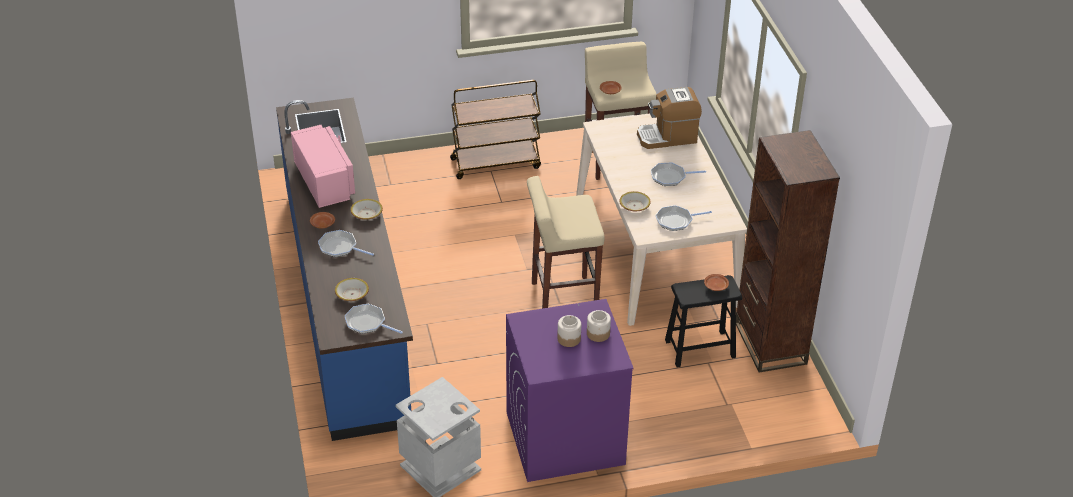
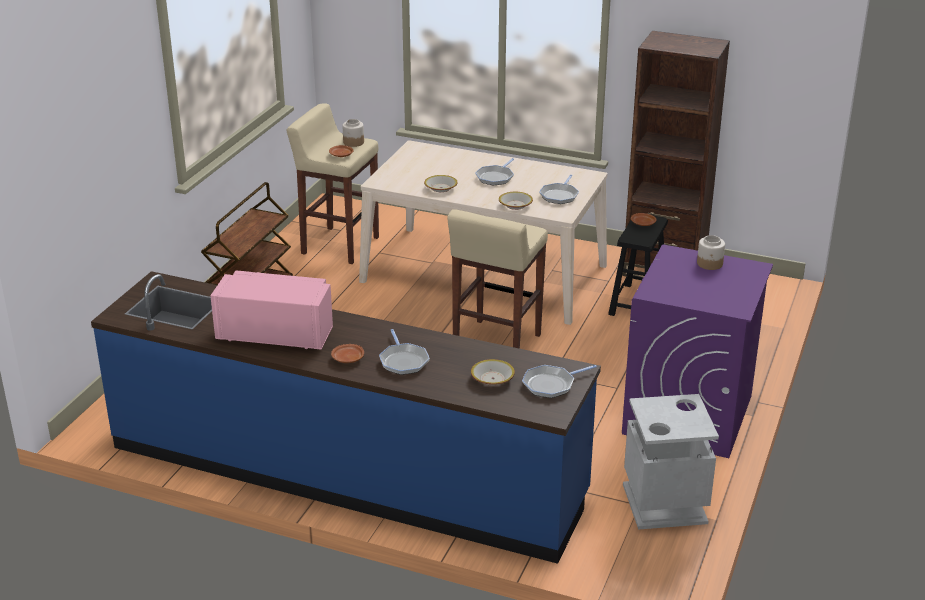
camera: 55 degrees left, 10 degrees down
(340, 247) = (403, 361): frying pan -> frying pan turned 75 degrees counterclockwise
(367, 214) = (367, 327): bowl -> bowl (441, 188)
(569, 338) = (702, 279): jar -> jar (353, 142)
(667, 137) = (437, 159): coffee machine -> none

